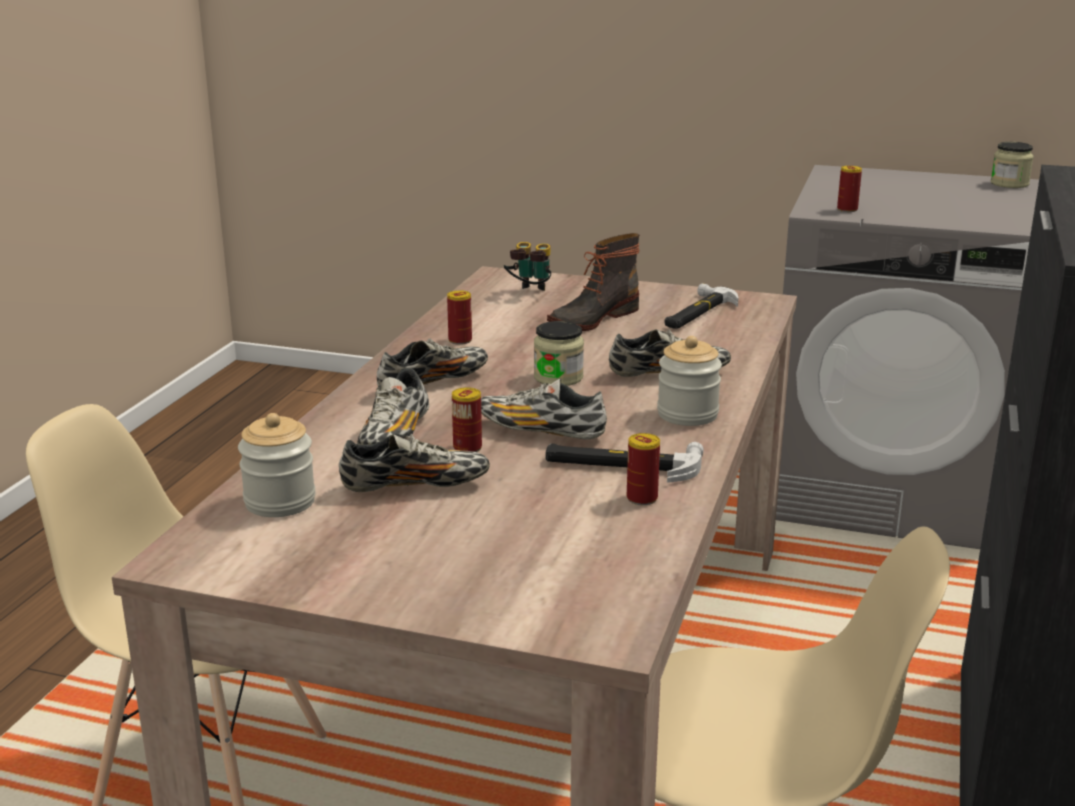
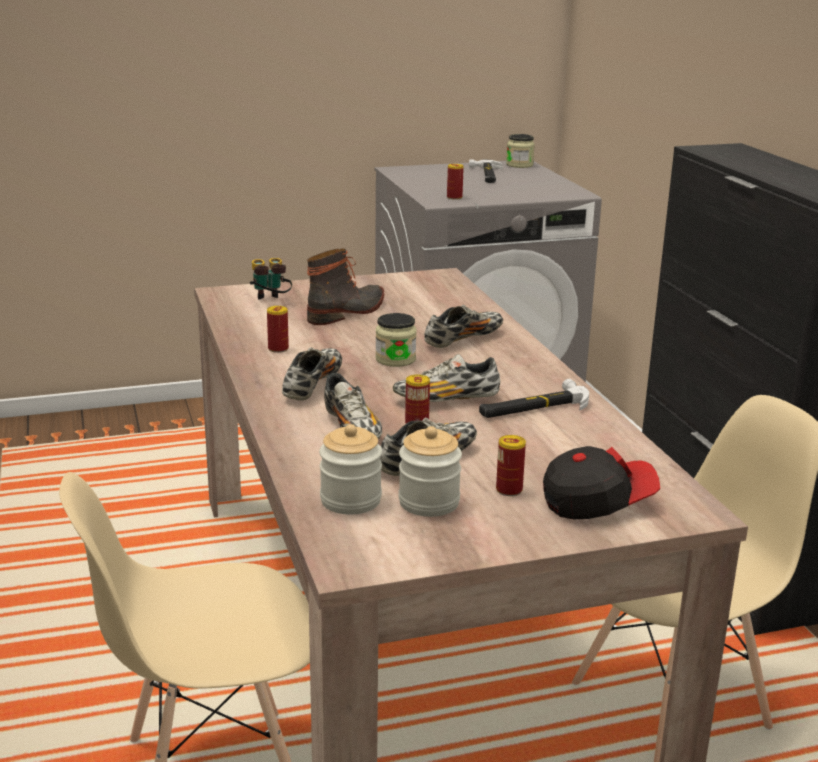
camera: 35 degrees left, 0 degrees up
(515, 585) = (597, 502): none -> cap
(592, 318) = (348, 311): boot -> boot turned 150 degrees counterclockwise
(642, 498) = (579, 425): can -> can (509, 490)
(687, 414) = (518, 364): jar -> jar (429, 502)
(697, 313) = (413, 293): hammer -> hammer (486, 175)

